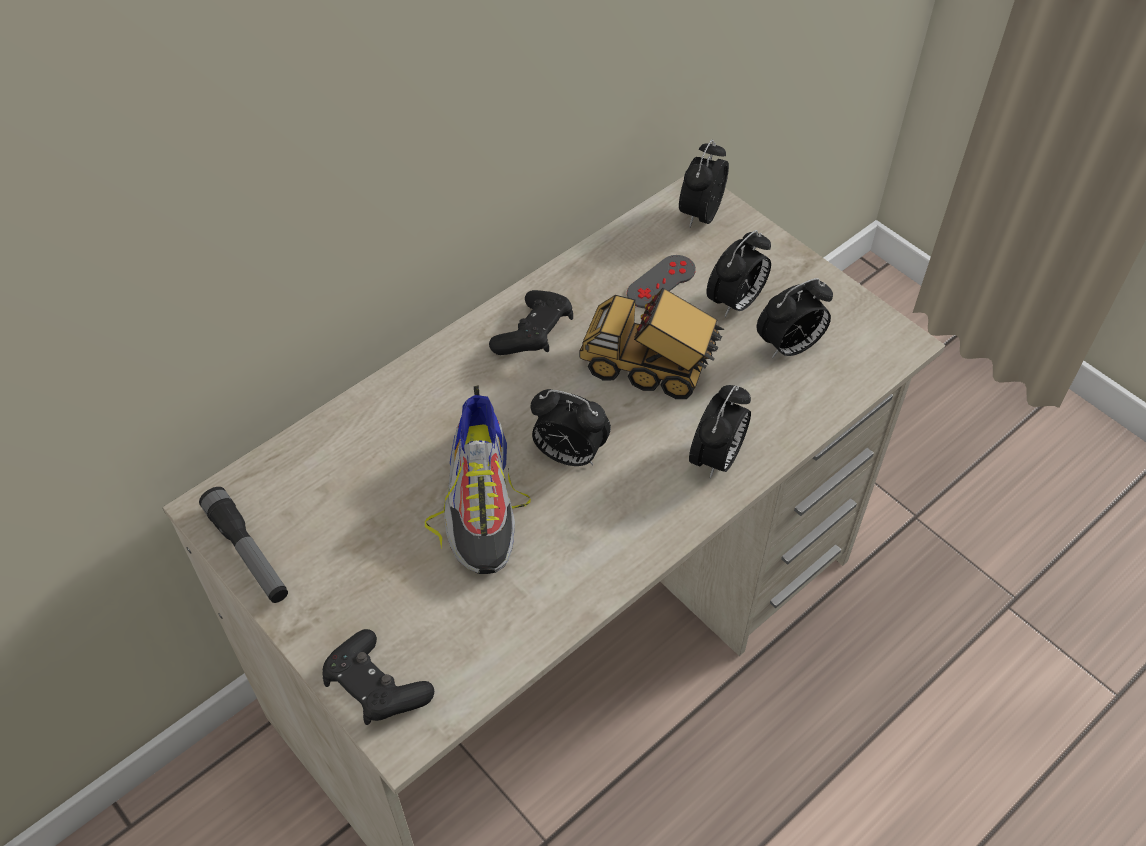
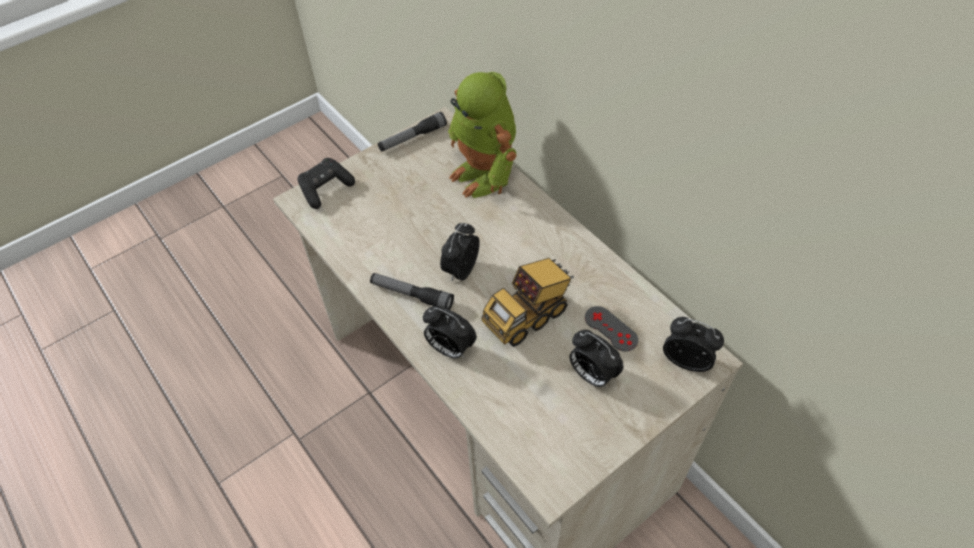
camera: 95 degrees right, 0 degrees up
(359, 433) = (485, 175): none -> toy robot
(482, 500) = (432, 229): shoe -> none
(534, 336) = (558, 254): black game controller -> none
(623, 517) = (411, 295): none -> flashlight
(649, 369) = (528, 316): toy truck -> toy truck turned 150 degrees counterclockwise
(789, 347) = (547, 405): alarm clock -> none

